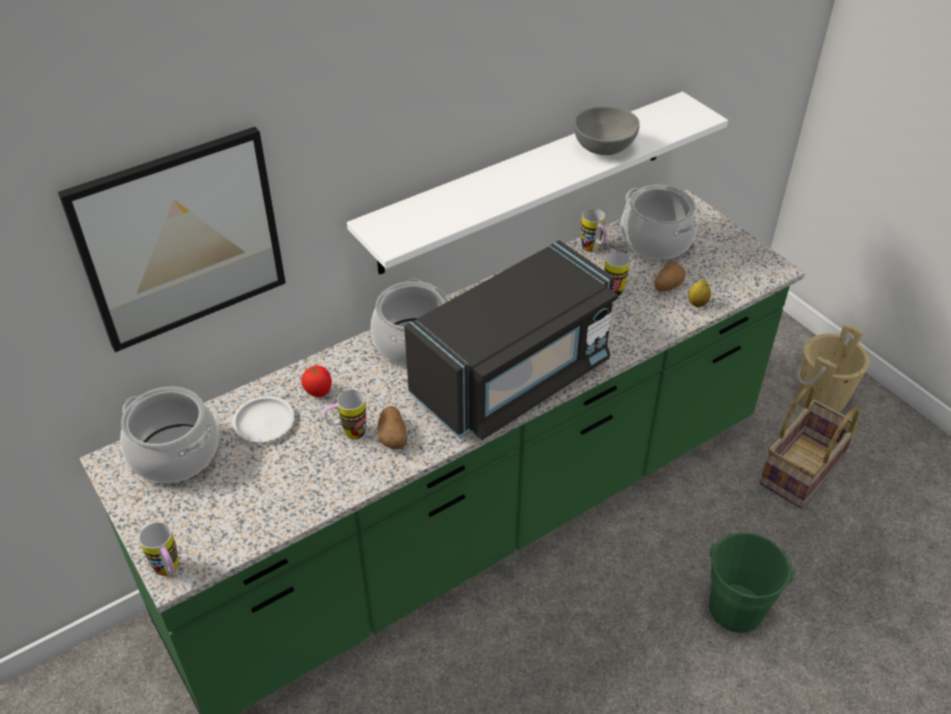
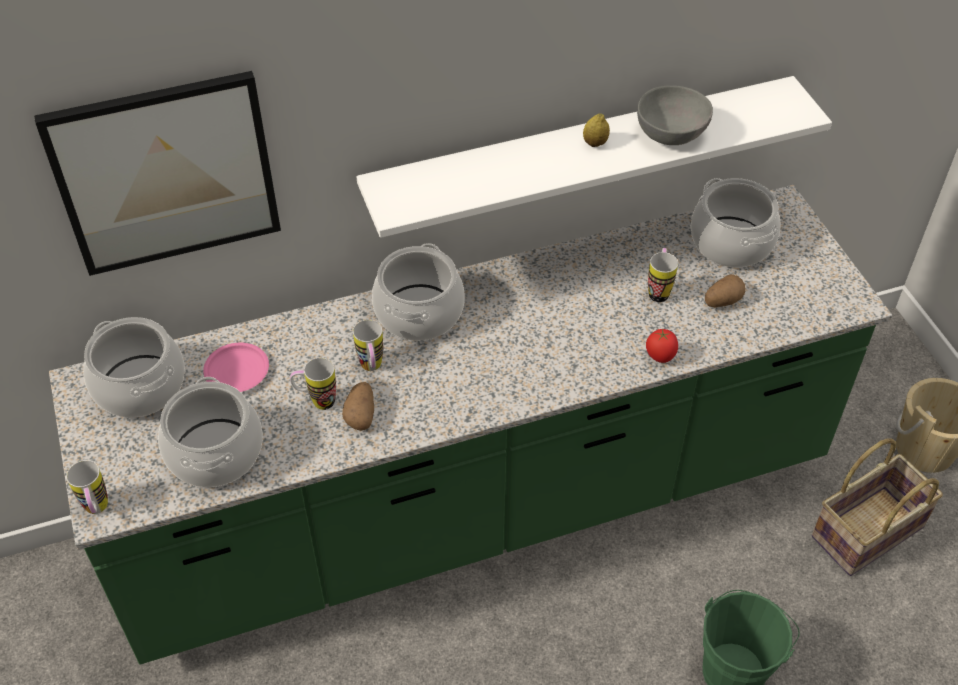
camera: 15 degrees right, 5 degrees up
(264, 423) = (237, 371): white plate -> pink plate
(268, 496) = (216, 453): none -> cooking pot
(319, 392) = (302, 349): tomato -> tomato (660, 357)
(513, 377) = (510, 374): black microwave -> none
(593, 250) = (654, 241): mug -> mug (372, 368)
(697, 304) = (749, 329): lemon -> lemon (595, 143)

